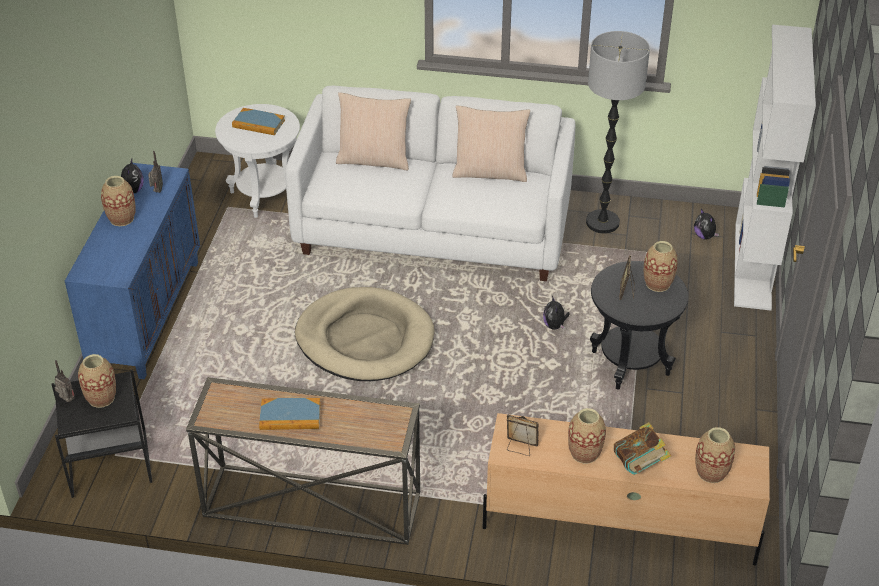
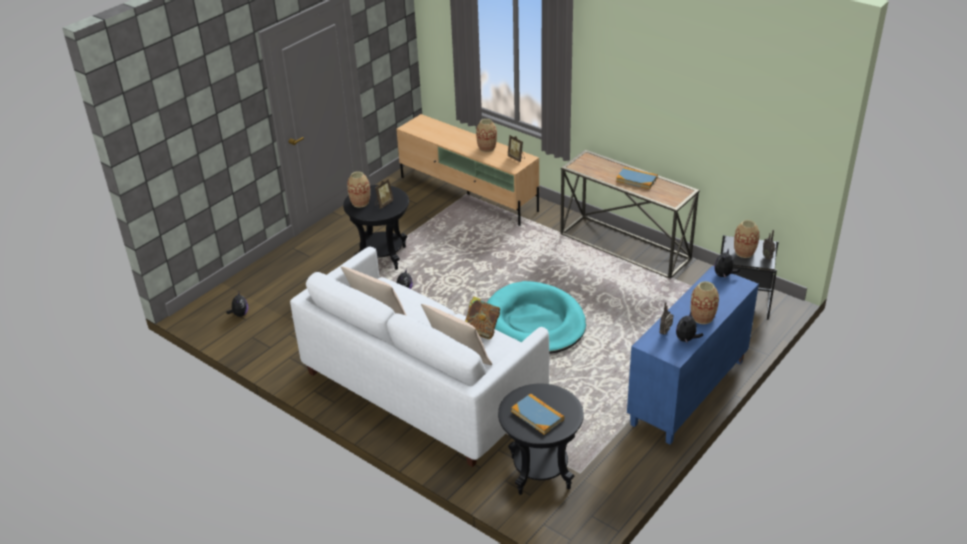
camera: 150 degrees left, 5 degrees down
(109, 278) = (724, 275): none -> plush toy
(264, 196) = (540, 473): white side table -> black side table
(365, 339) = (535, 322): beige dog bed -> turquoise dog bed
(602, 222) = (294, 348): floor lamp -> none
(640, 464) = (464, 138): book -> book (481, 330)
(711, 472) = (435, 127): vase -> none
(753, 266) = (237, 285): white bookcase -> none

